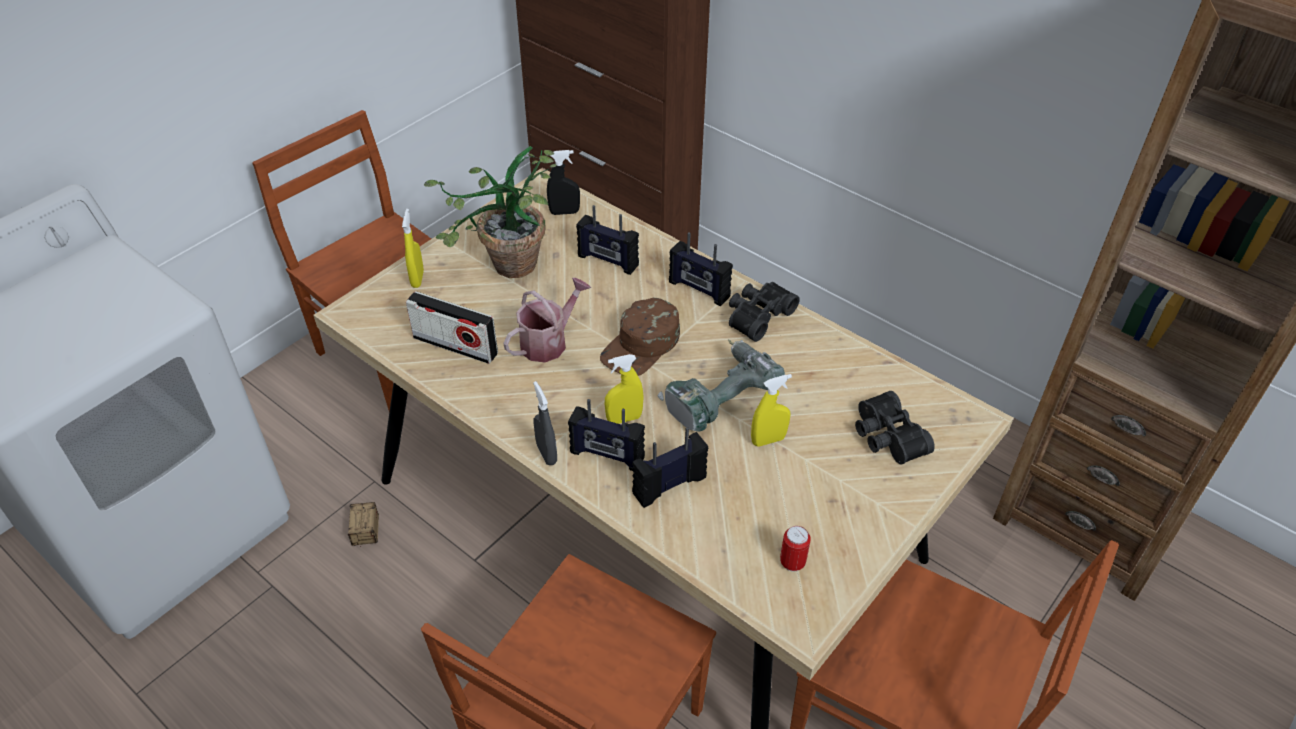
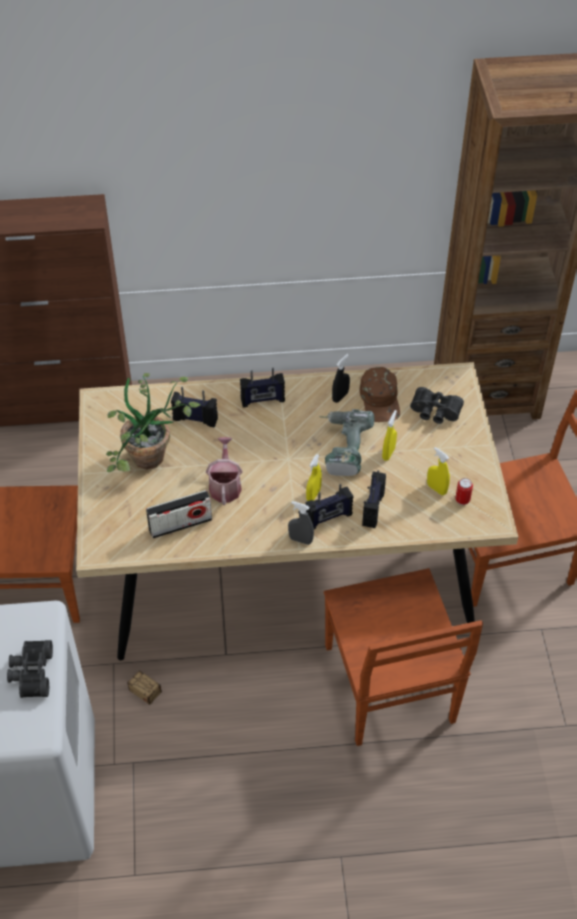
camera: 45 degrees left, 5 degrees up
(417, 279) = (105, 506): yellow spray bottle -> yellow spray bottle (436, 489)
(564, 212) = (132, 407): black spray bottle -> black spray bottle (340, 396)
(607, 261) = (195, 419): radio -> radio turned 150 degrees counterclockwise
(642, 345) = (273, 452): brown cap -> brown cap (380, 400)
(757, 315) = (308, 393): black binoculars -> black binoculars (31, 673)

